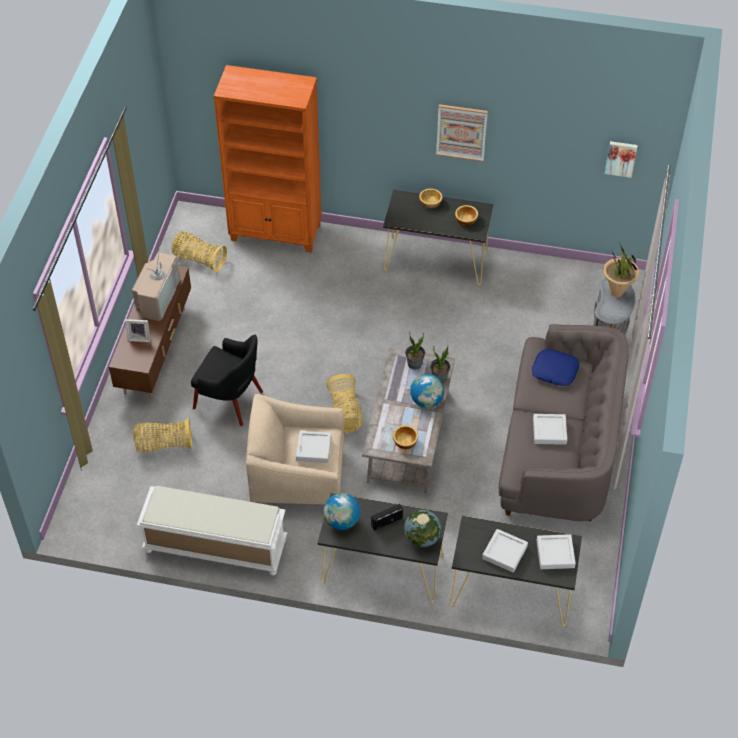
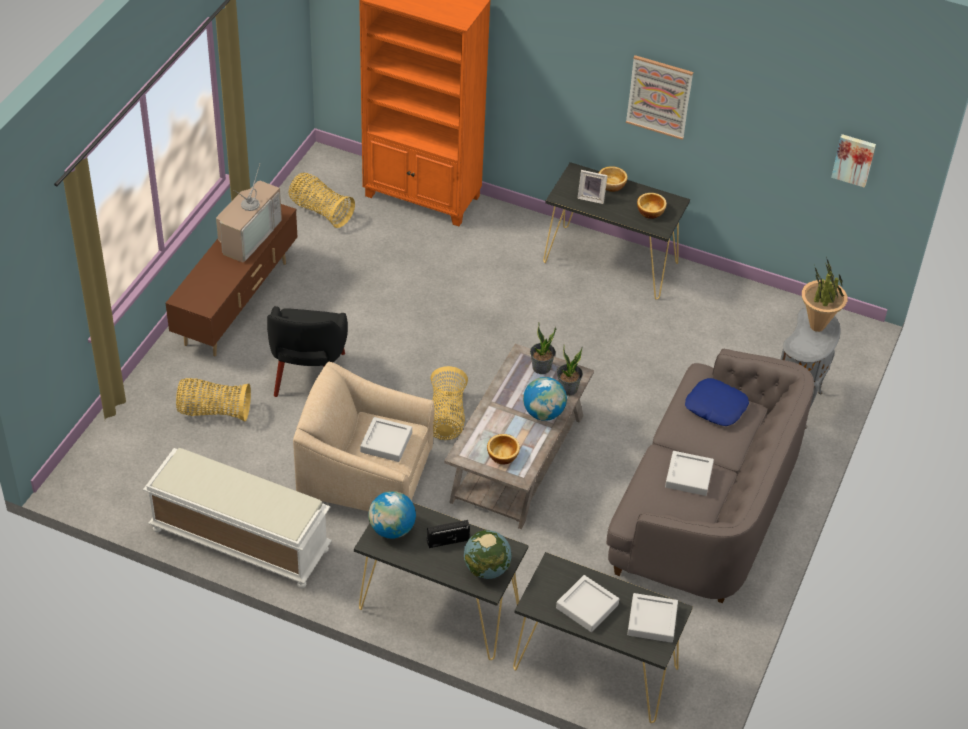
camera: 10 degrees right, 5 degrees down
(139, 337) = (213, 277): picture frame -> picture frame (591, 197)
(229, 400) = (309, 376): black armchair -> black armchair turned 60 degrees clockwise

